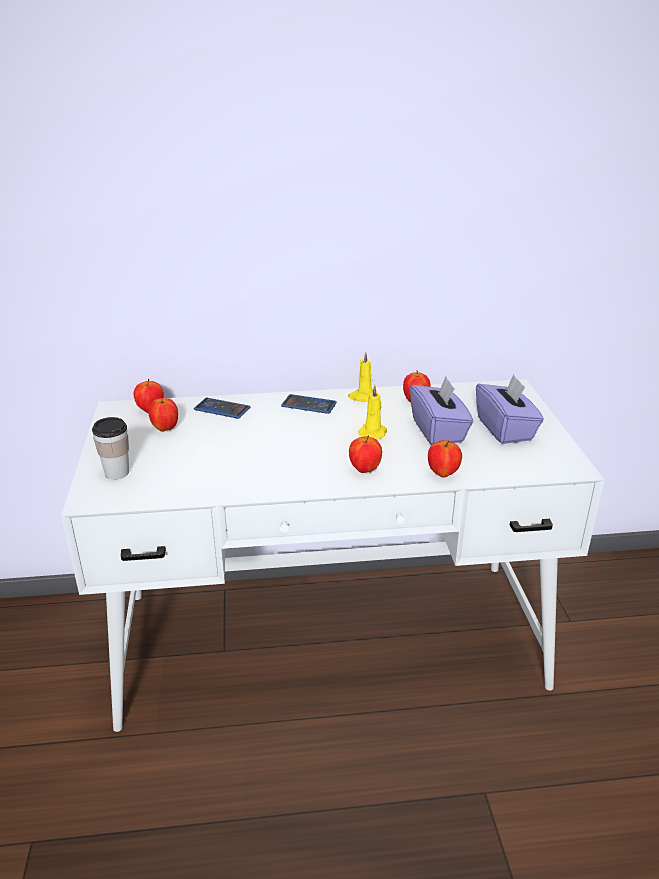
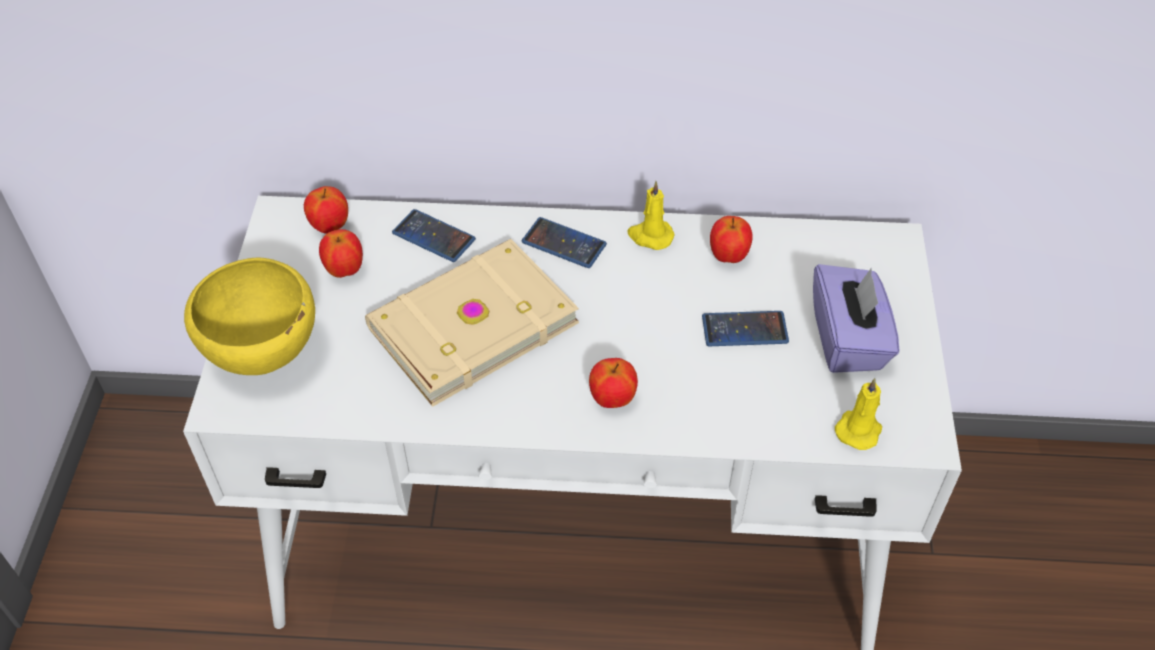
camera: 10 degrees right, 20 degrees up
(117, 472) = (266, 356): cup -> yellow bowl
(257, 444) = (470, 324): none -> beige book
(373, 432) = (645, 319): yellow candle -> yellow candle (859, 429)
(438, 431) = (744, 329): purple tissue box -> phone
(443, 473) = (724, 424): apple -> none

